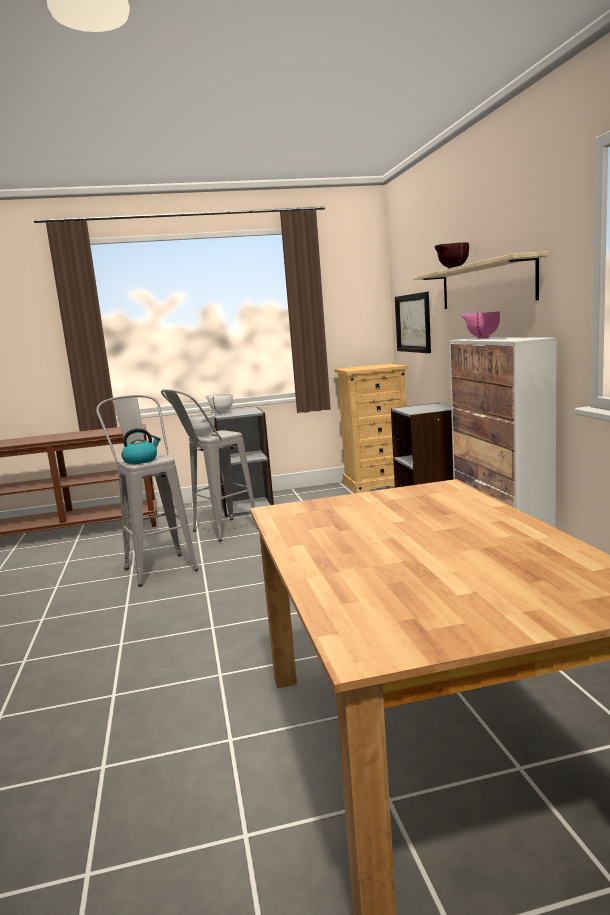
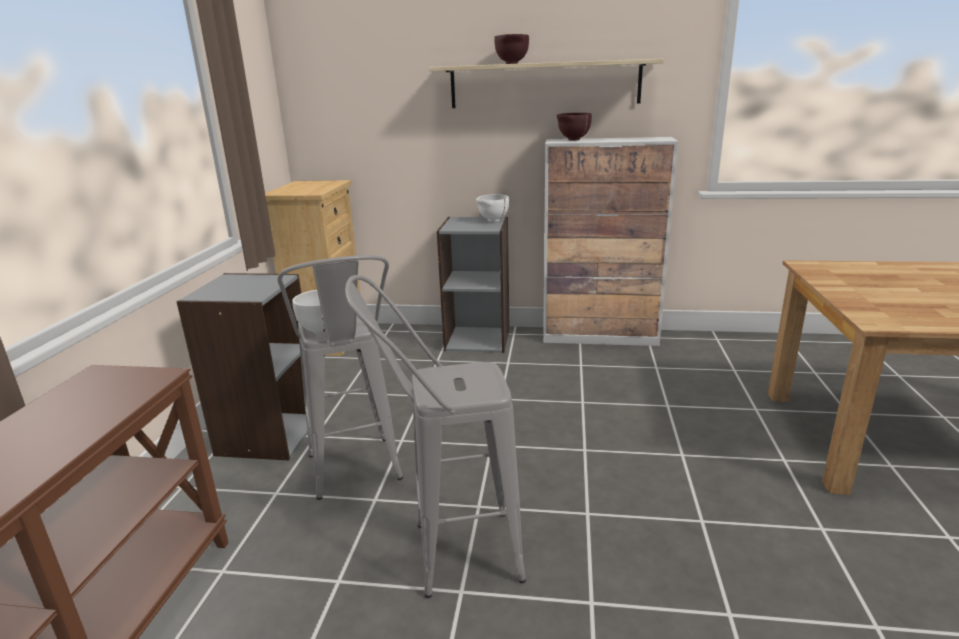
camera: 70 degrees left, 10 degrees up
(141, 460) = (470, 386): kettle -> none
(220, 413) = (220, 296): white bowl -> white bowl (492, 221)
(413, 323) = (359, 125): picture -> none
(480, 338) = (572, 140): pink bowl -> brown bowl

